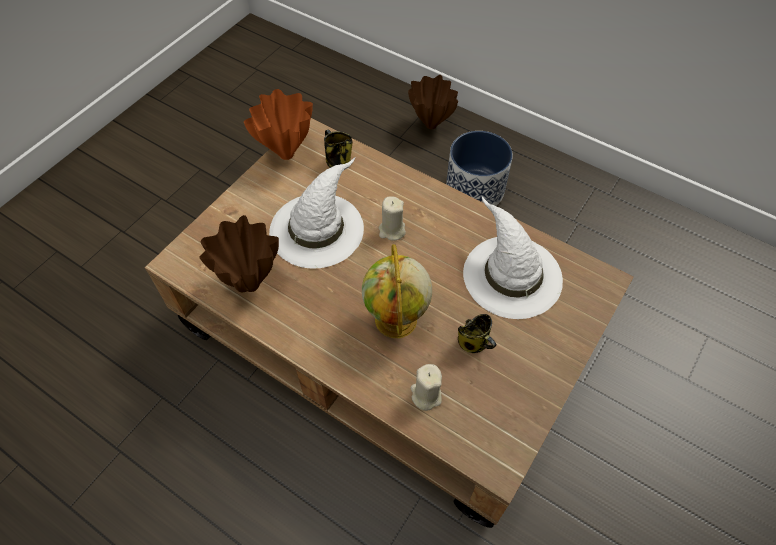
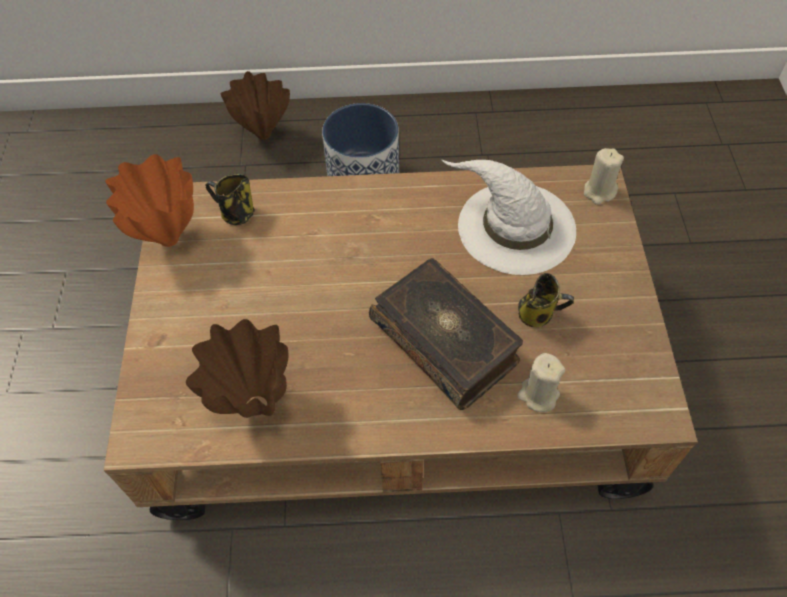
camera: 35 degrees left, 0 degrees up
(317, 228) = (277, 298): white hat -> none
(392, 230) = (360, 253): beige candle -> beige candle (599, 192)
(396, 321) = (446, 341): globe -> book

